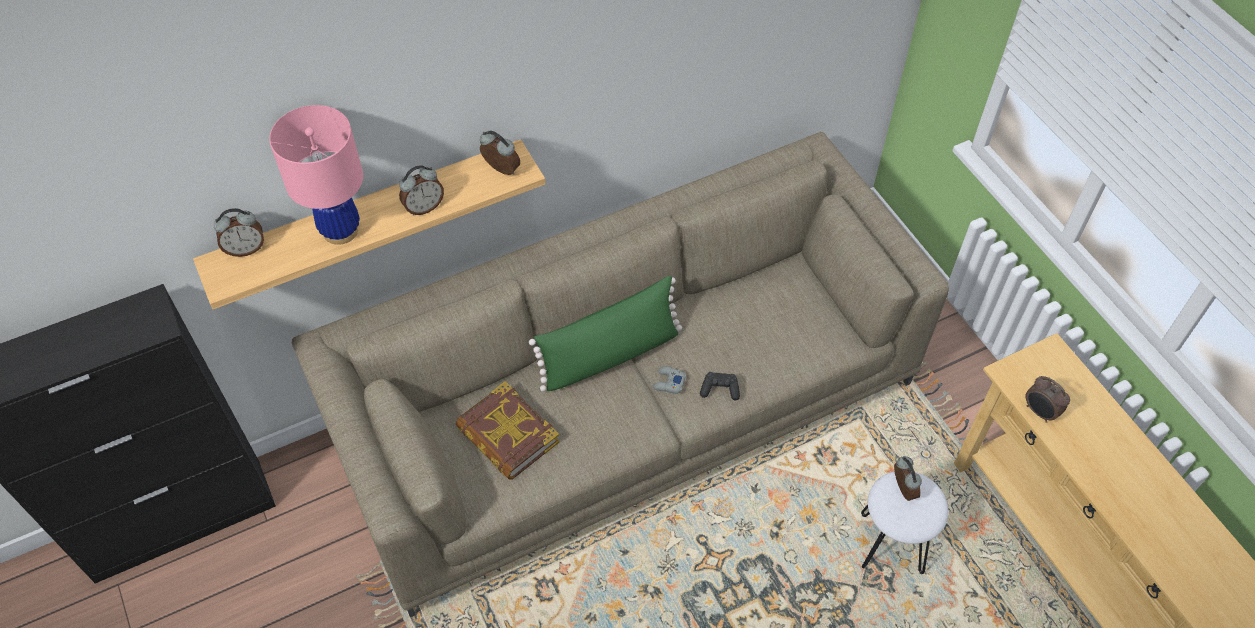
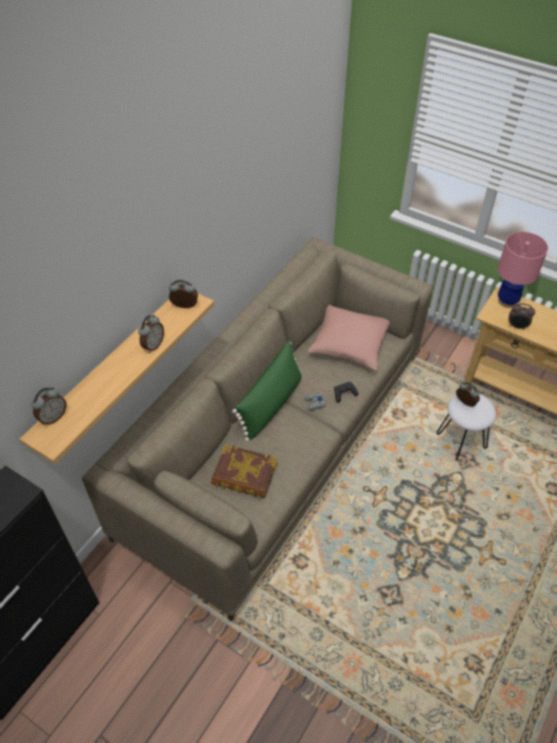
camera: 30 degrees left, 5 degrees down
(340, 231) = (109, 380): pink table lamp -> pink table lamp (507, 301)
(781, 319) = (349, 344): none -> pink pillow

